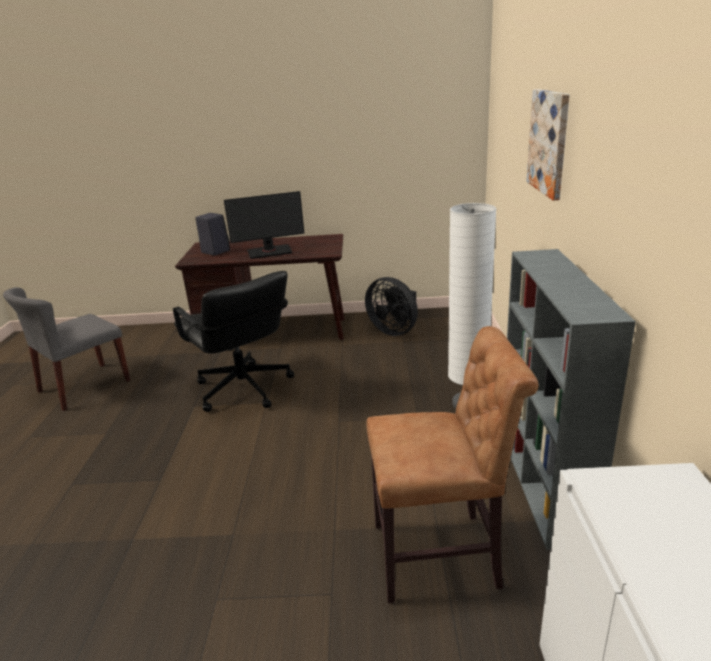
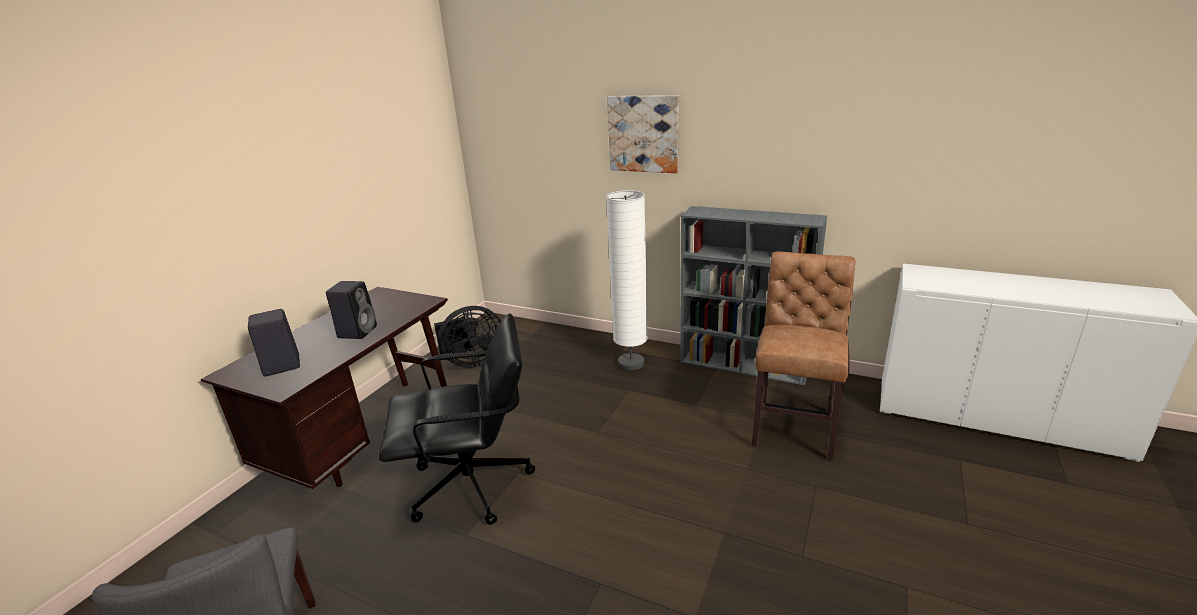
camera: 65 degrees left, 0 degrees up
(269, 252) = (358, 331): monitor -> black speaker

